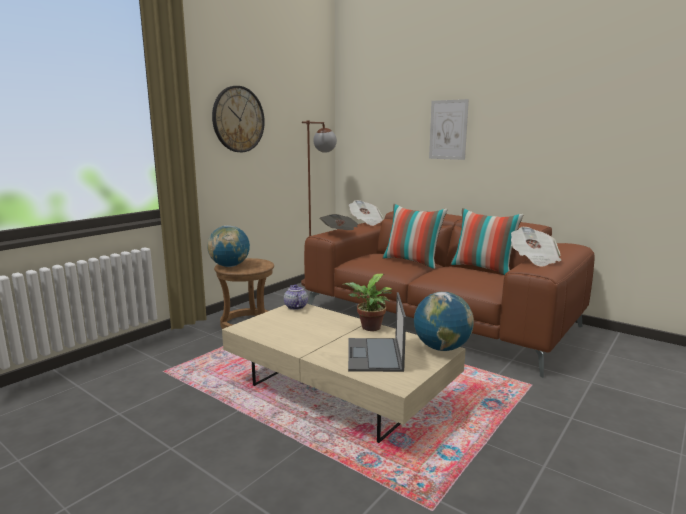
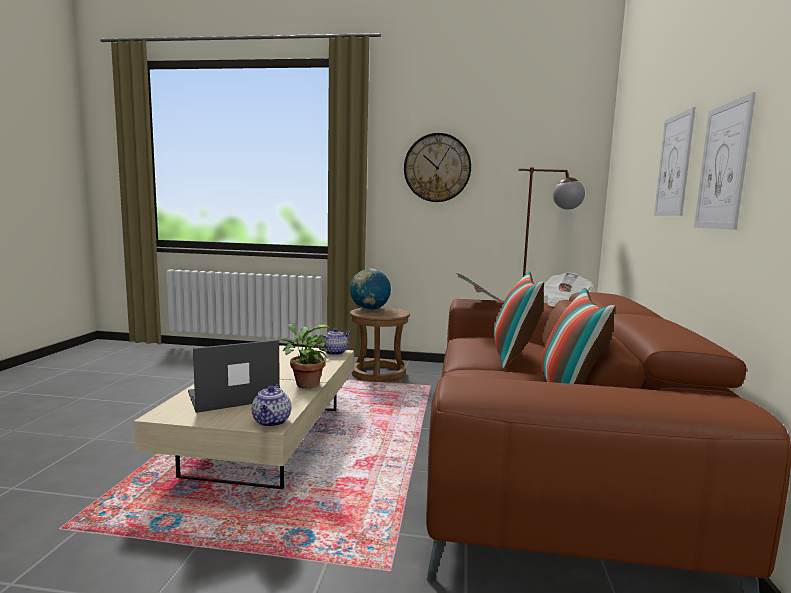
camera: 60 degrees right, 5 degrees down
(441, 348) = (272, 422): globe -> teapot
(505, 136) = (723, 166): none -> picture
(534, 259) = (526, 379): newspaper -> none

